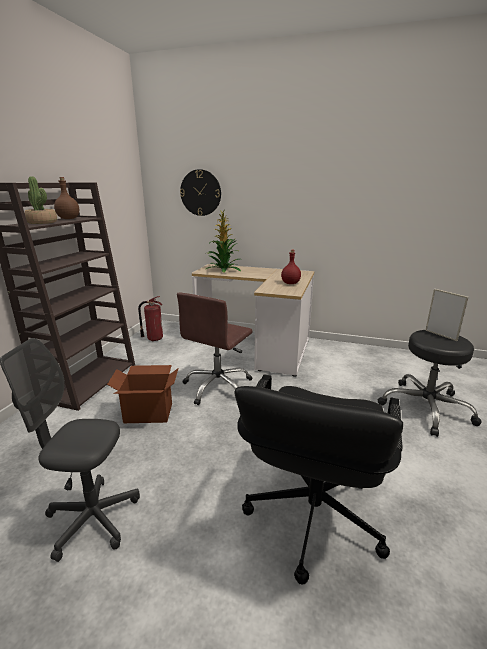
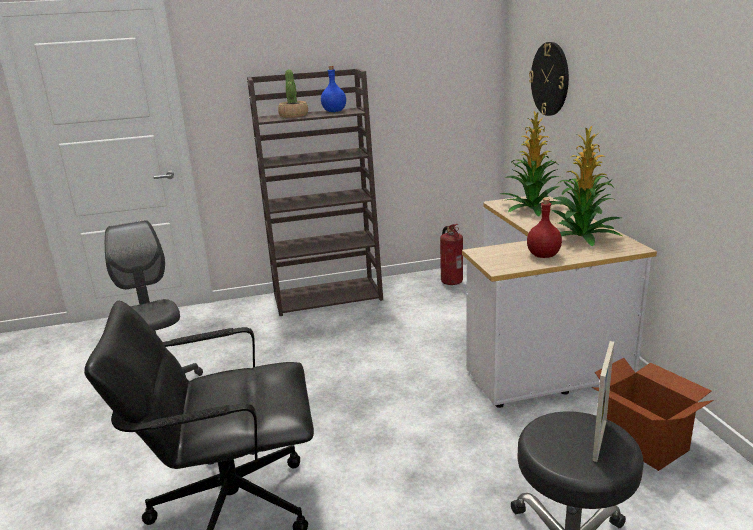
camera: 60 degrees right, 0 degrees up
(69, 219) = (334, 111): brown bottle -> blue bottle
(148, 412) = (309, 348): cardboard box -> cardboard box (644, 442)
(218, 387) = (399, 363): brown office chair -> none
(279, 273) = (582, 237): none -> potted plant

